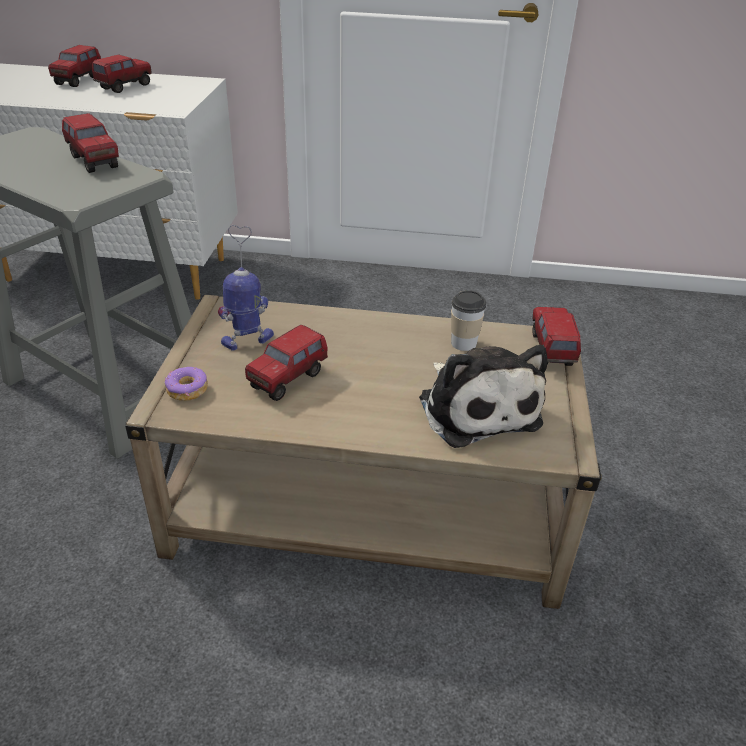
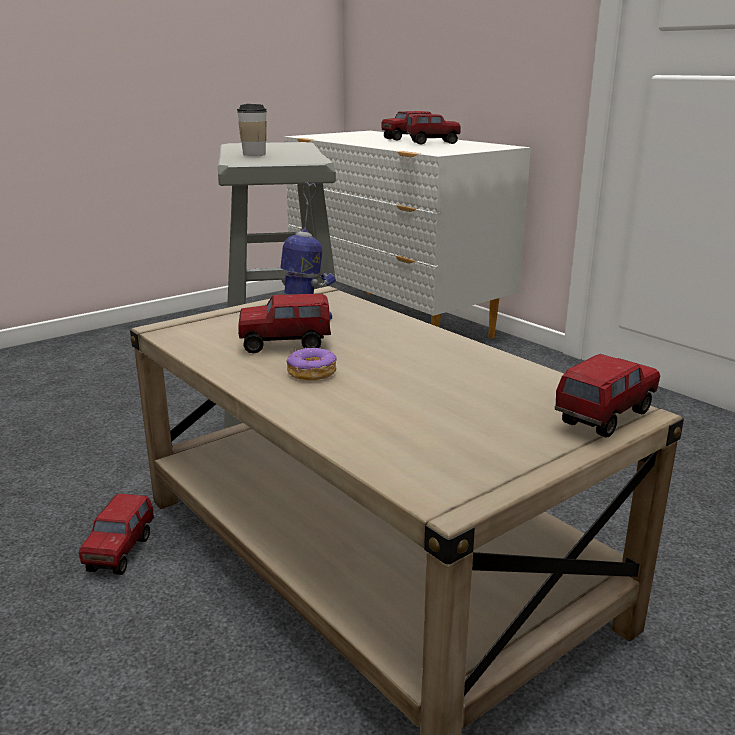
camera: 45 degrees right, 15 degrees down
(94, 161) = (301, 154): toy truck -> toy truck (121, 553)
(187, 390) = (202, 325): donut -> donut (311, 373)
(463, 343) = (503, 379): cup -> cup (254, 154)
(476, 408) = (416, 424): plush toy -> none

